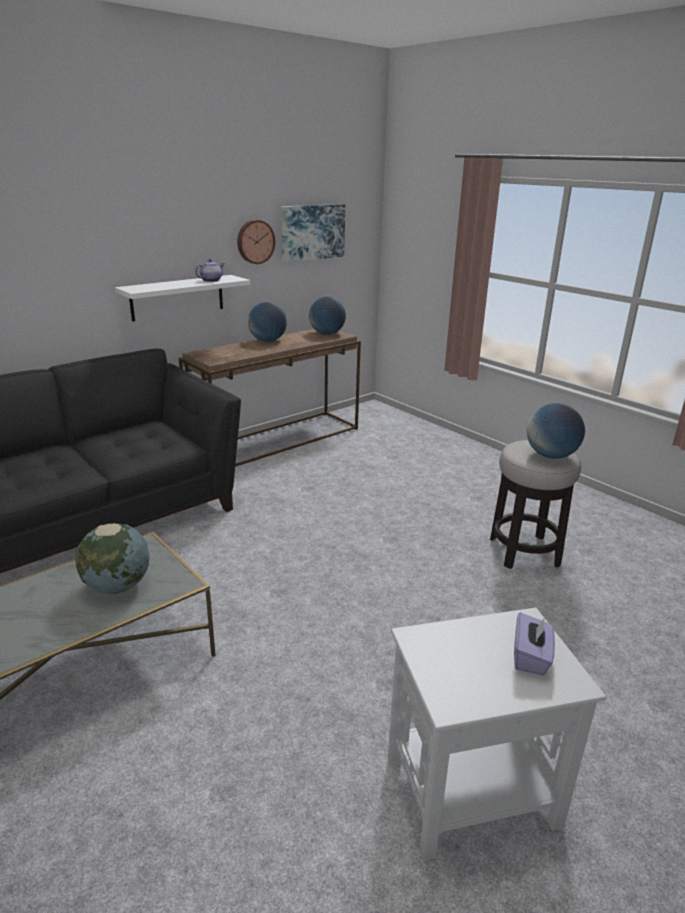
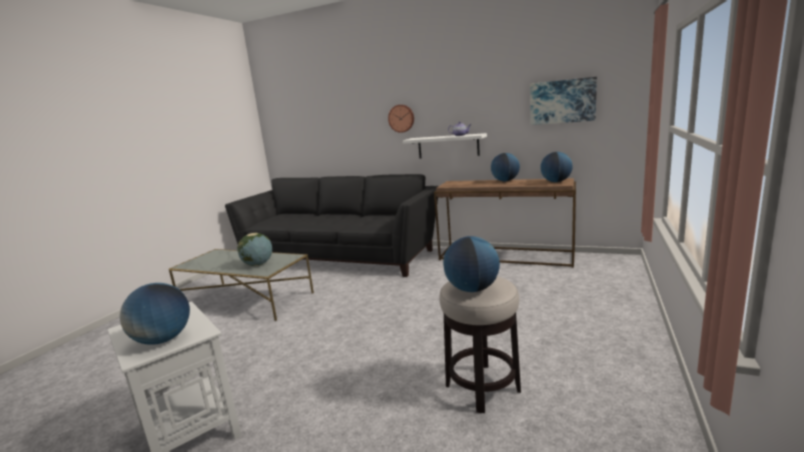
camera: 65 degrees right, 10 degrees down
(255, 241) = (507, 110): wall clock -> wall clock (401, 118)
(531, 657) = (163, 340): purple tissue box -> globe

